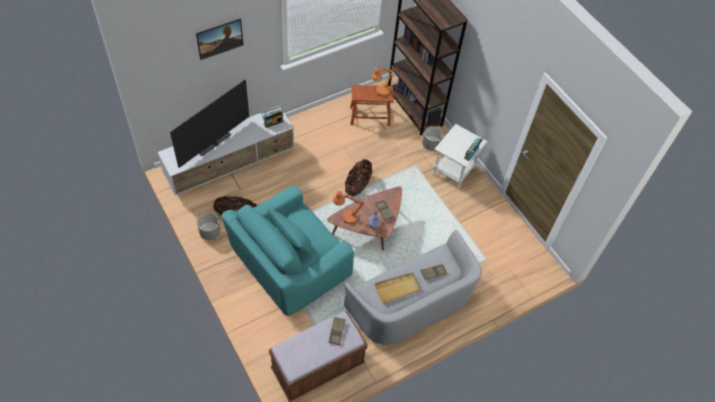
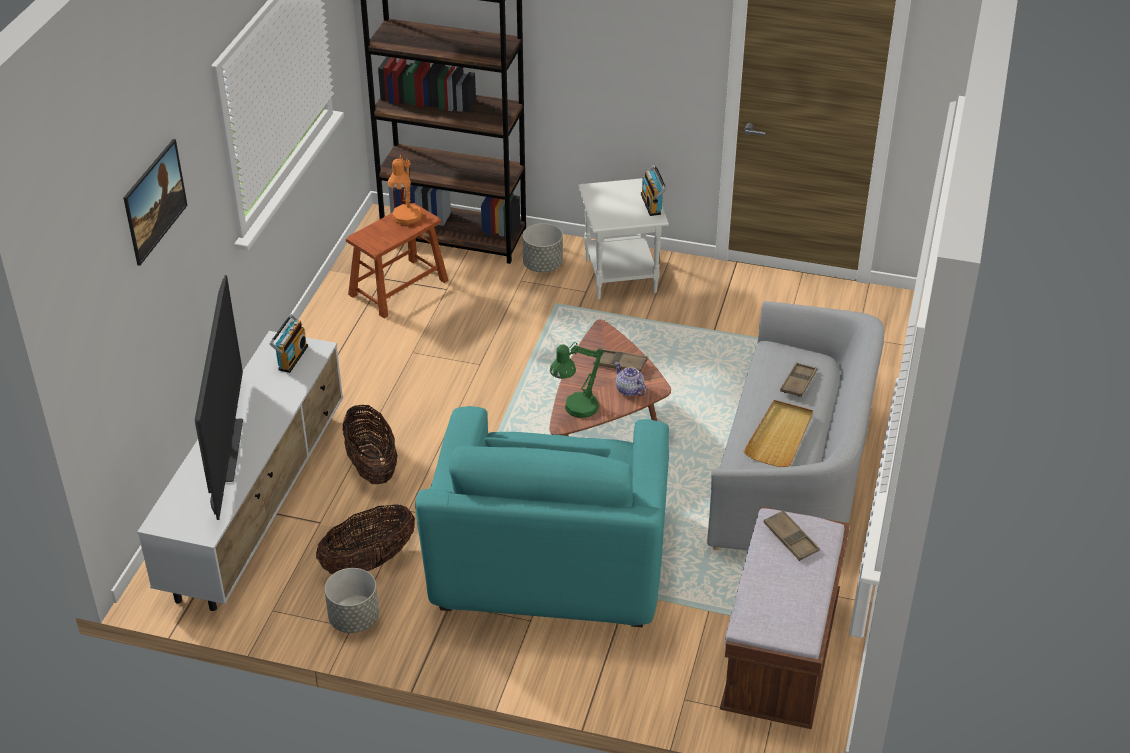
camera: 40 degrees left, 15 degrees down
(346, 217) = (576, 410): orange table lamp -> green table lamp
(357, 185) = (507, 386): basket -> basket (372, 466)

